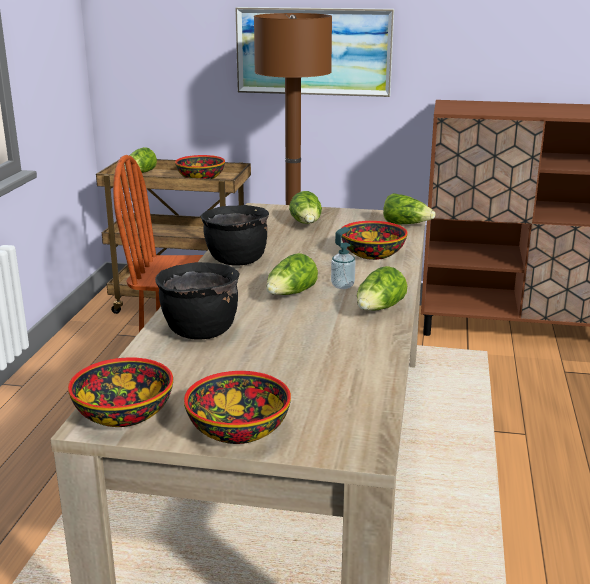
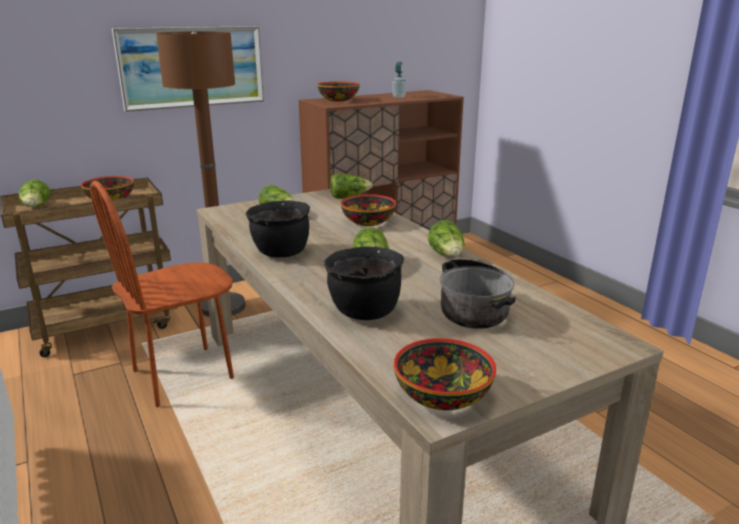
camera: 40 degrees left, 0 degrees up
(238, 430) = (536, 367): bowl -> bowl (339, 100)
(298, 363) = (475, 307): none -> cooking pot
(342, 286) = (393, 247): soap dispenser -> soap dispenser (399, 97)

